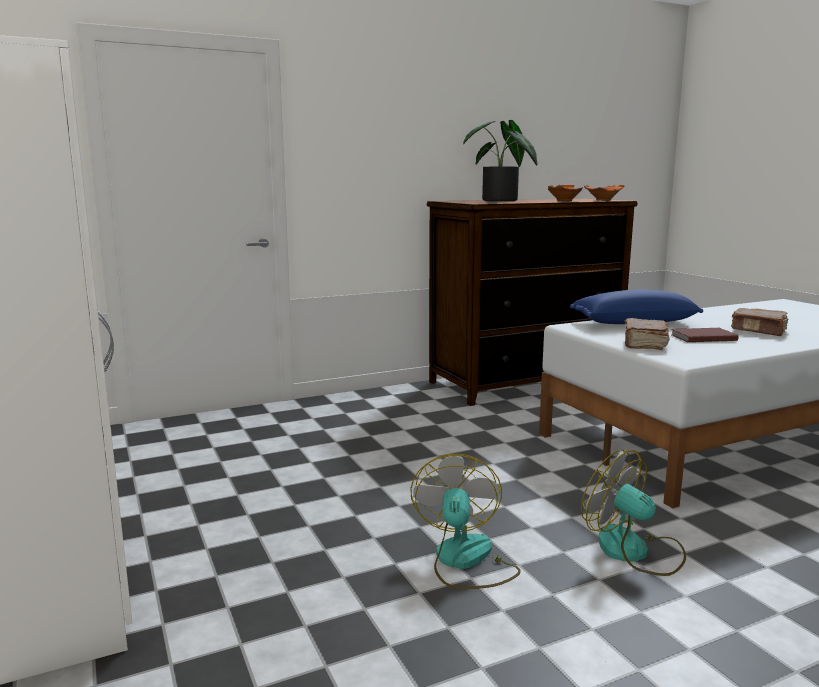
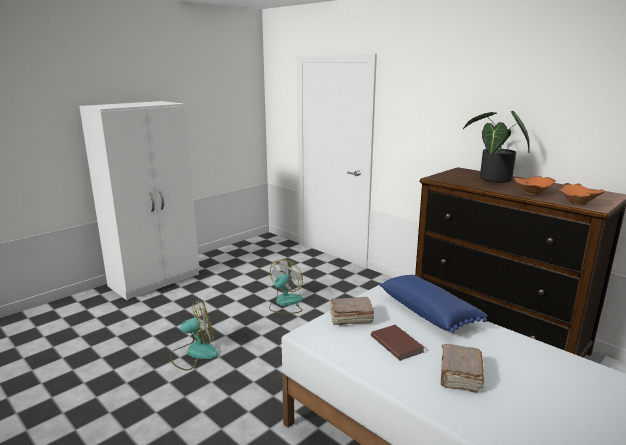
camera: 70 degrees right, 5 degrees up
(634, 551) = (217, 408): fan -> fan (285, 303)

